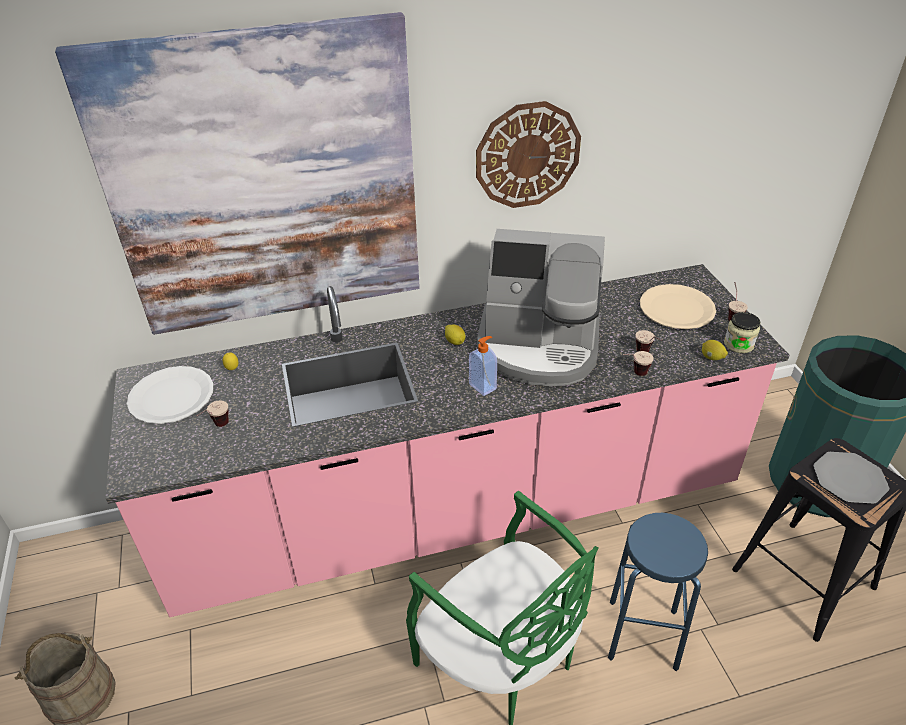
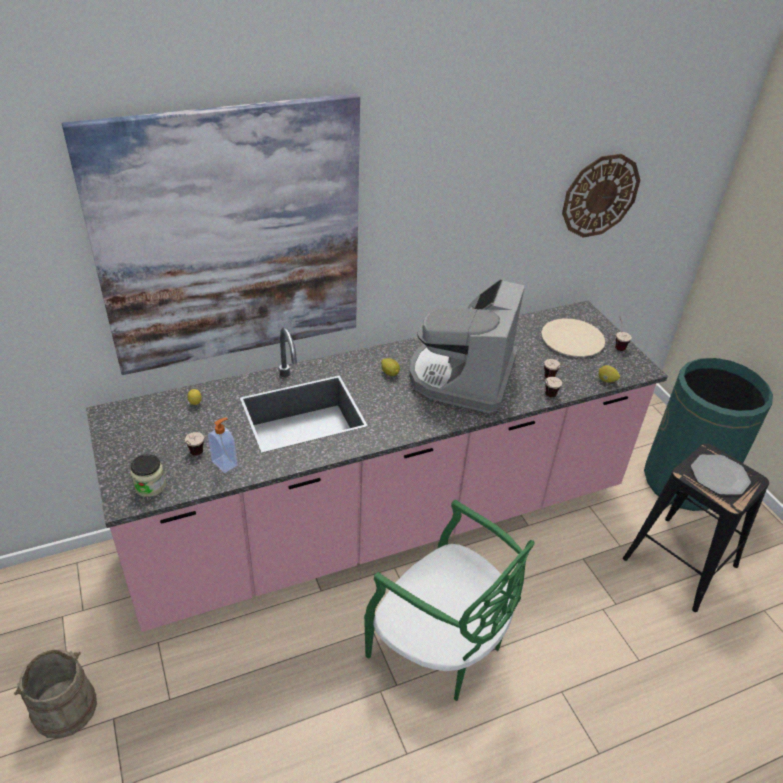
camera: 10 degrees left, 0 degrees up
(171, 397) = (144, 431): white plate -> none
(483, 386) = (421, 411): soap dispenser -> soap dispenser (225, 463)
(527, 155) = (451, 211): wall clock -> wall clock (600, 195)
(539, 347) = (463, 376): coffee machine -> coffee machine turned 105 degrees clockwise
(643, 634) = (556, 616): blue stool -> none
(738, 344) = (626, 368): jar -> jar (150, 486)

